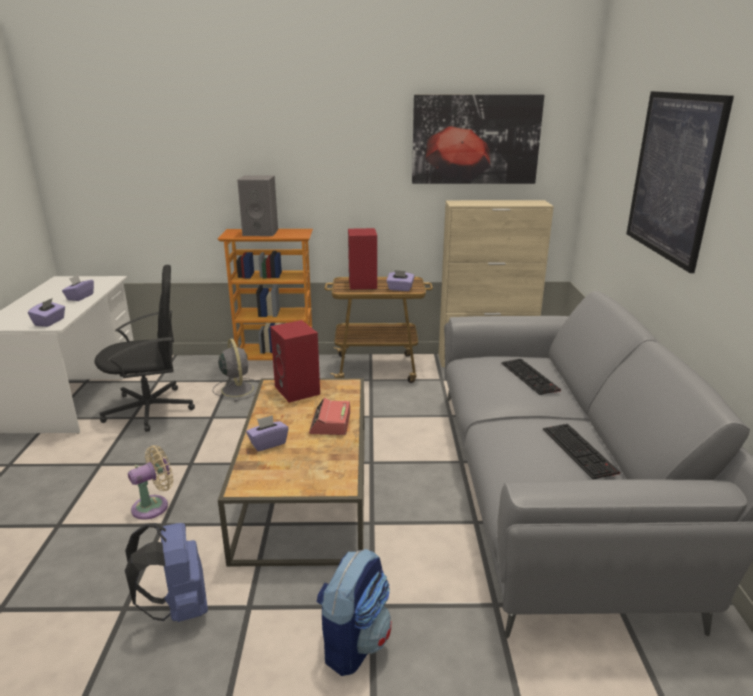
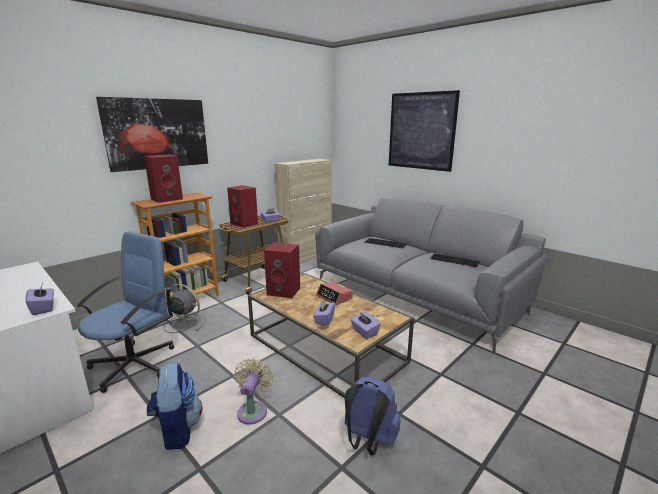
camera: 45 degrees left, 5 degrees down
(80, 297) = (26, 285): purple tissue box -> purple tissue box (364, 332)
(151, 409) = (134, 364): black office chair -> blue office chair
(261, 232) = (167, 199): grey speaker -> red speaker
(354, 642) = (460, 391): backpack -> backpack (177, 429)
(475, 140) = (285, 125): picture -> picture (157, 133)

